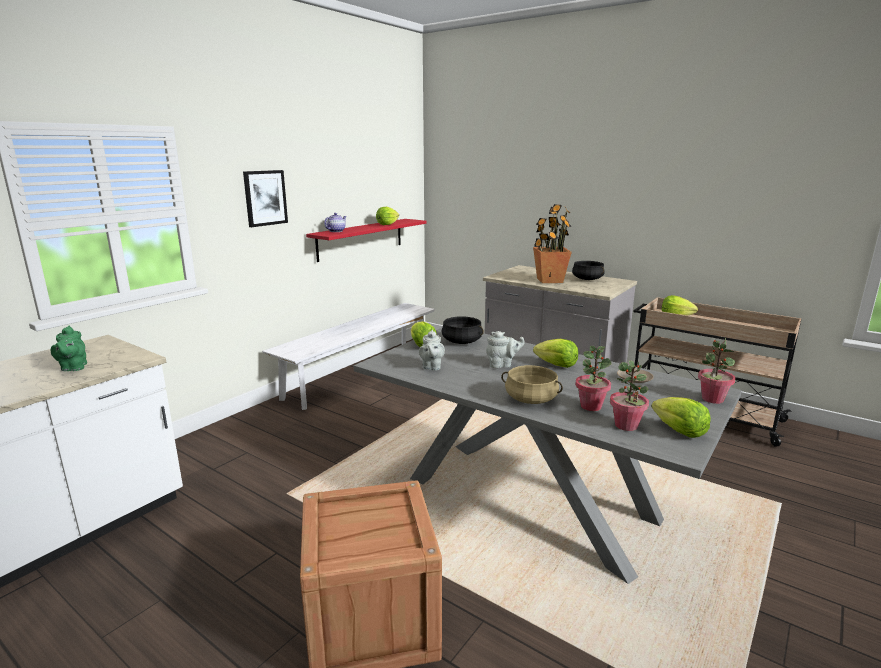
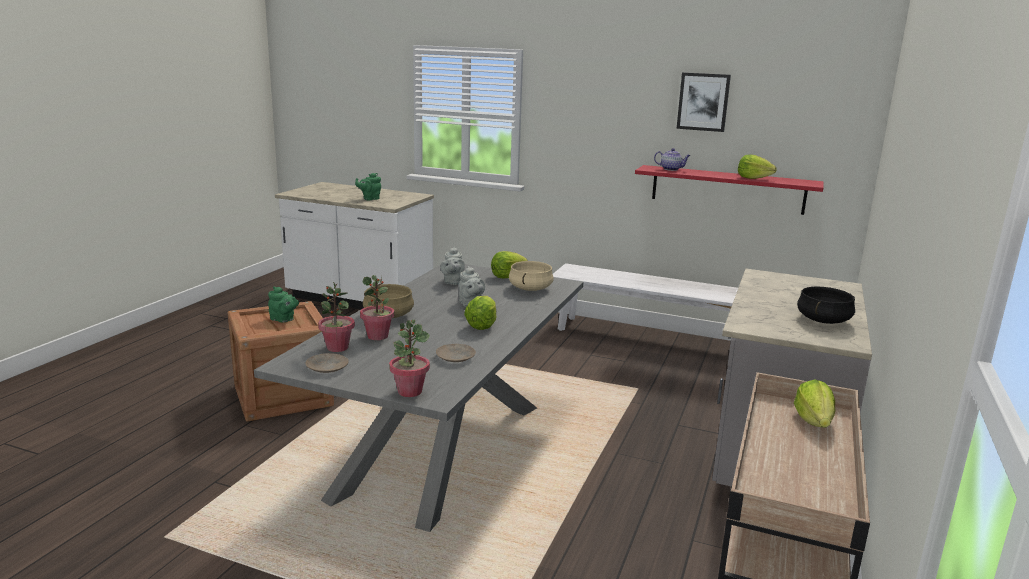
camera: 75 degrees right, 0 degrees up
(265, 198) = (599, 119): picture -> picture (703, 102)
(362, 520) = (283, 320): none -> green teapot
(431, 367) = (452, 282): grey teapot -> grey teapot turned 75 degrees counterclockwise
(462, 341) = (531, 288): black cooking pot -> beige cooking pot
(549, 280) = (777, 299): potted plant -> none
(679, 431) = (327, 367): lettuce -> beige plate

